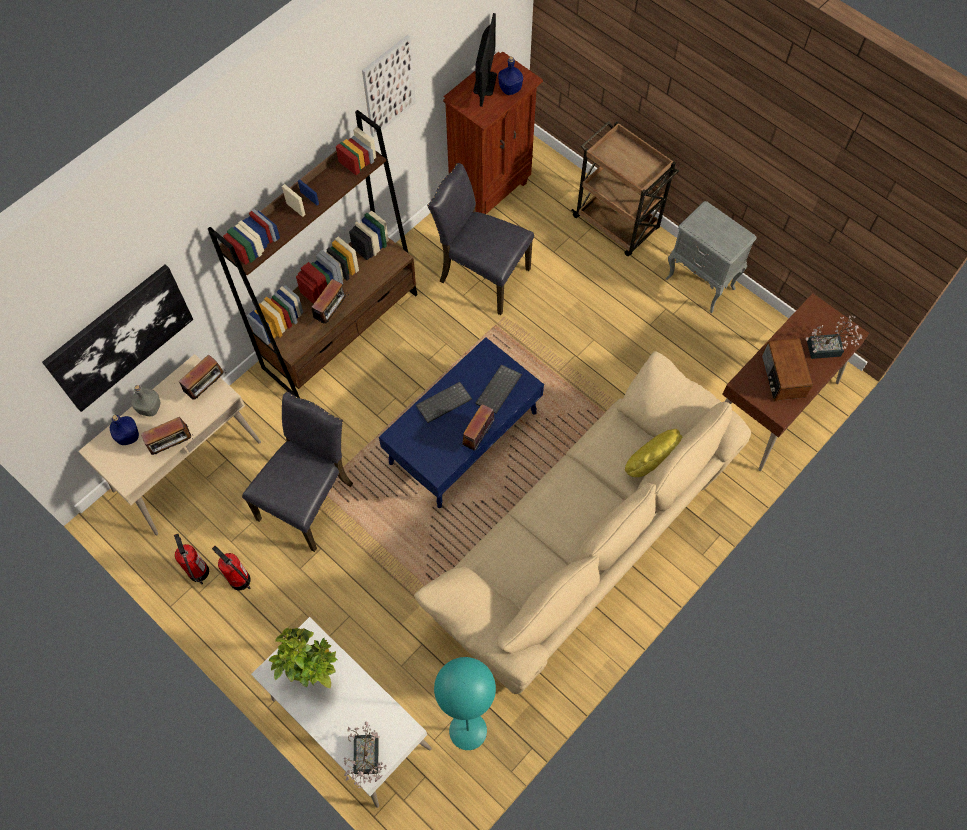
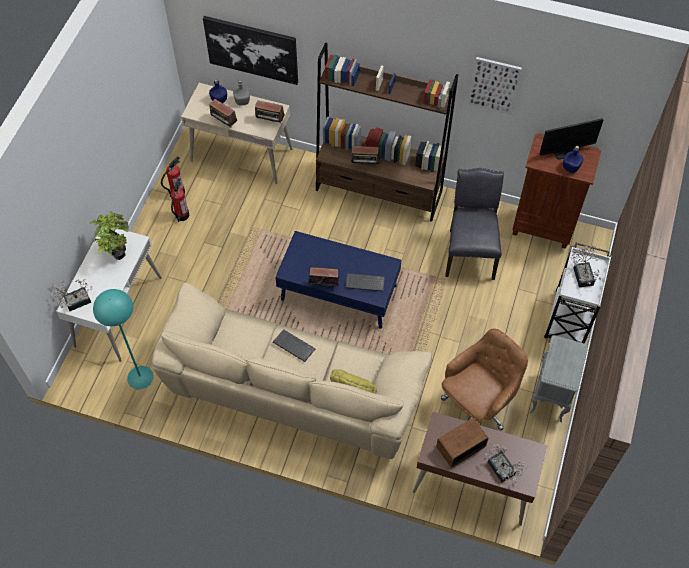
camera: 65 degrees right, 5 degrees down
(308, 500) = (251, 226): grey chair -> none
(444, 404) = (337, 256): keyboard -> keyboard (293, 346)
(617, 224) = (568, 320): brown cart -> white cart
(623, 159) = (582, 274): none -> potted plant
(680, 359) = (476, 405): none -> brown office chair

